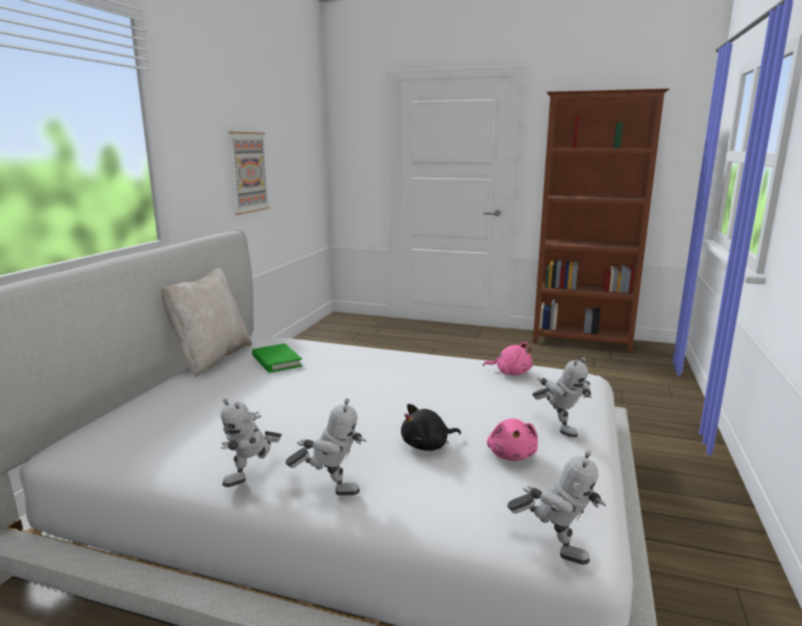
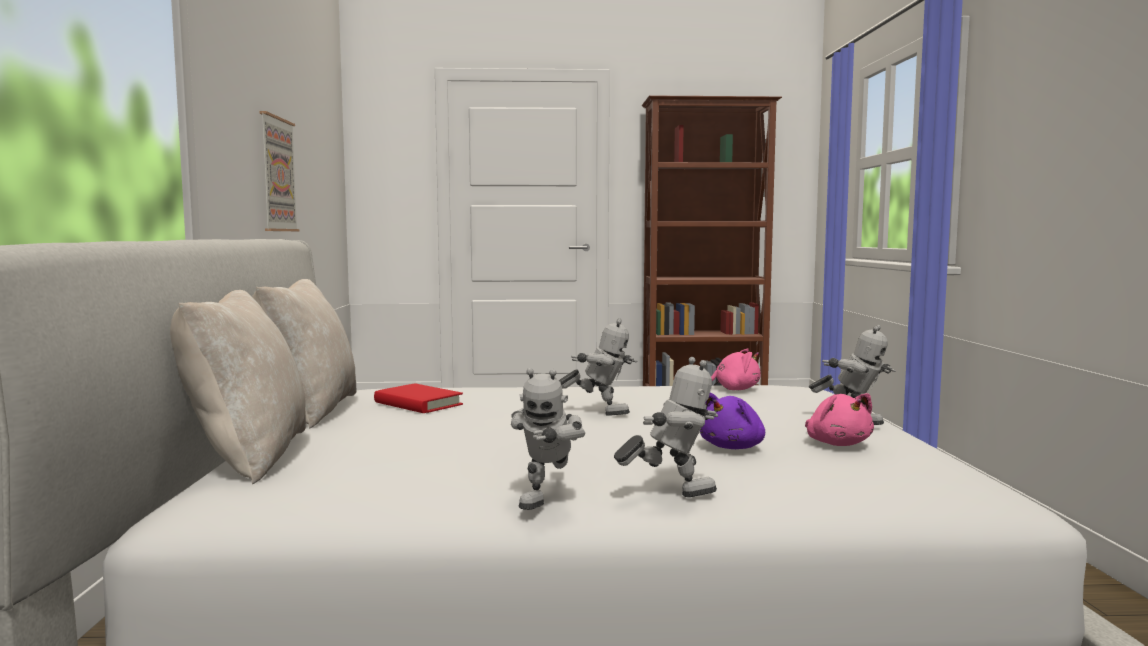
camera: 20 degrees left, 10 degrees down
(137, 401) = (248, 457): none -> beige pillow
(276, 361) = (418, 403): green book -> red book
(427, 445) = (734, 447): black plush toy -> purple plush toy
(554, 548) = (985, 504): toy robot -> toy robot (599, 413)

